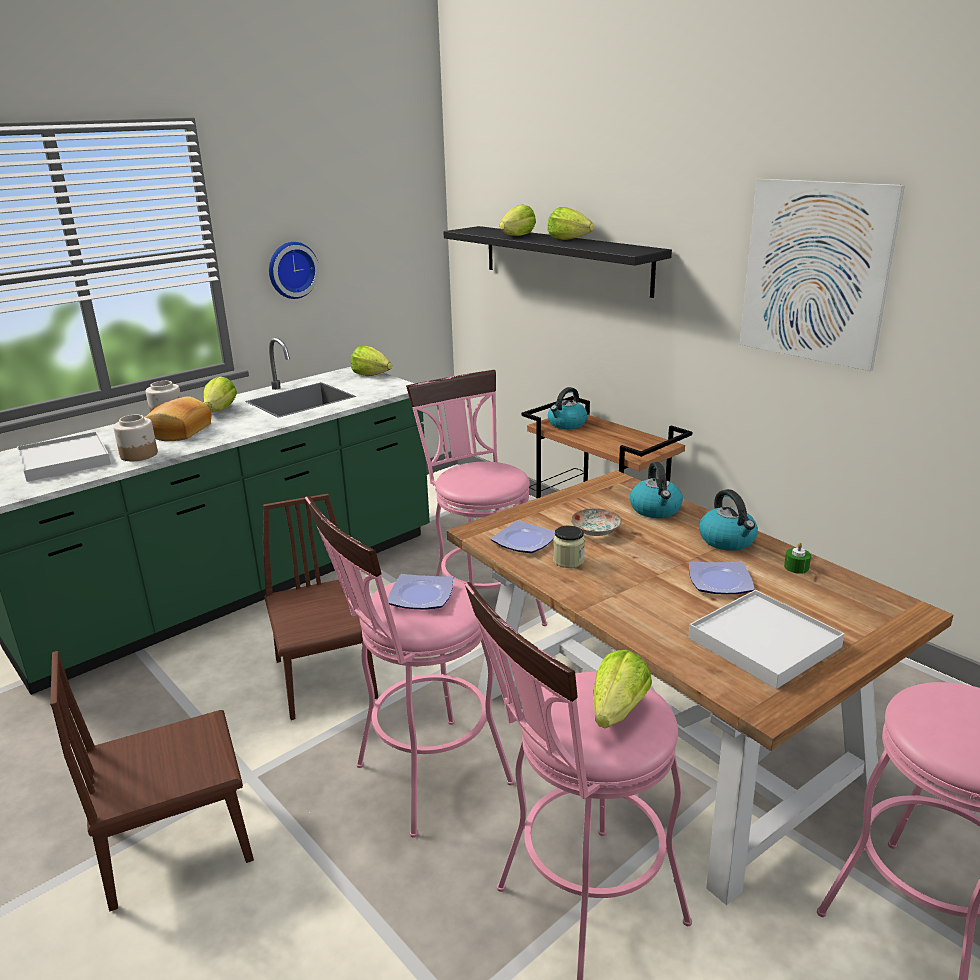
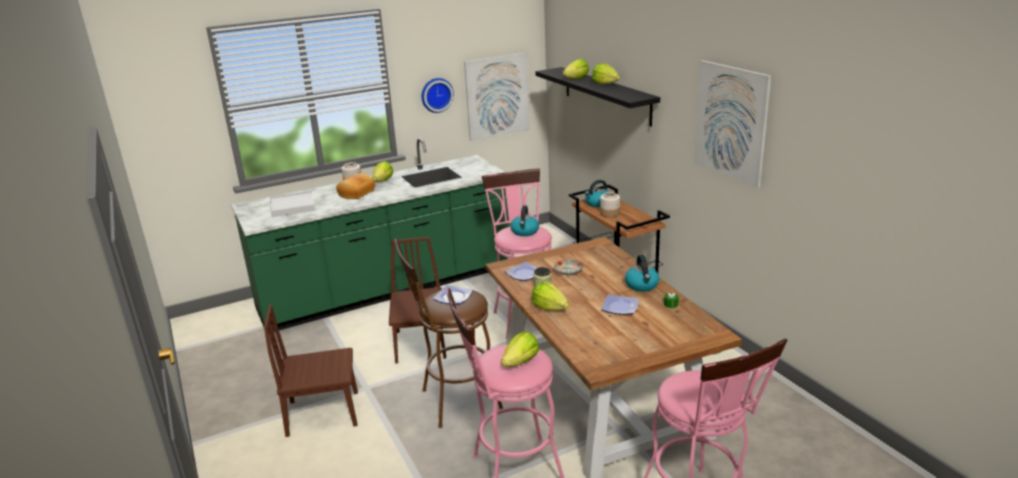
camera: 15 degrees right, 0 degrees up
(139, 454) = (331, 206): jar -> jar (610, 213)
(371, 375) = (480, 163): lettuce -> lettuce (549, 308)
(382, 274) = (497, 96): none -> picture
(422, 780) = (454, 402): pink stool -> brown stool
(656, 510) = (612, 263): kettle -> kettle (525, 232)
(763, 642) = (620, 340): white tray -> none

